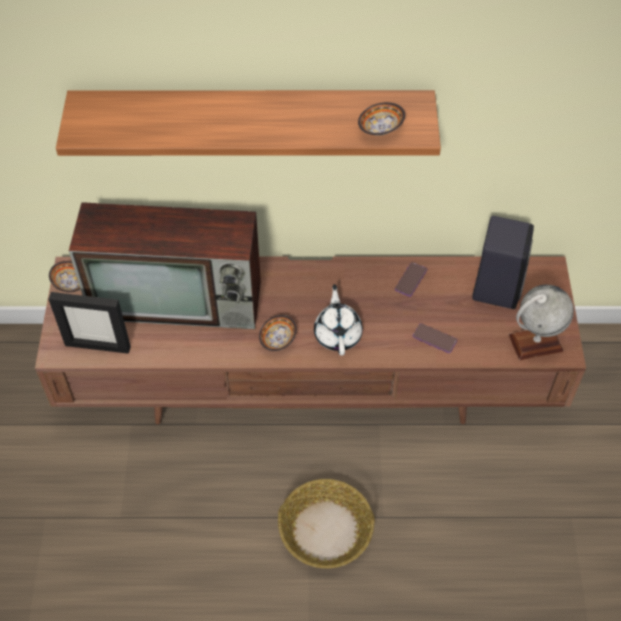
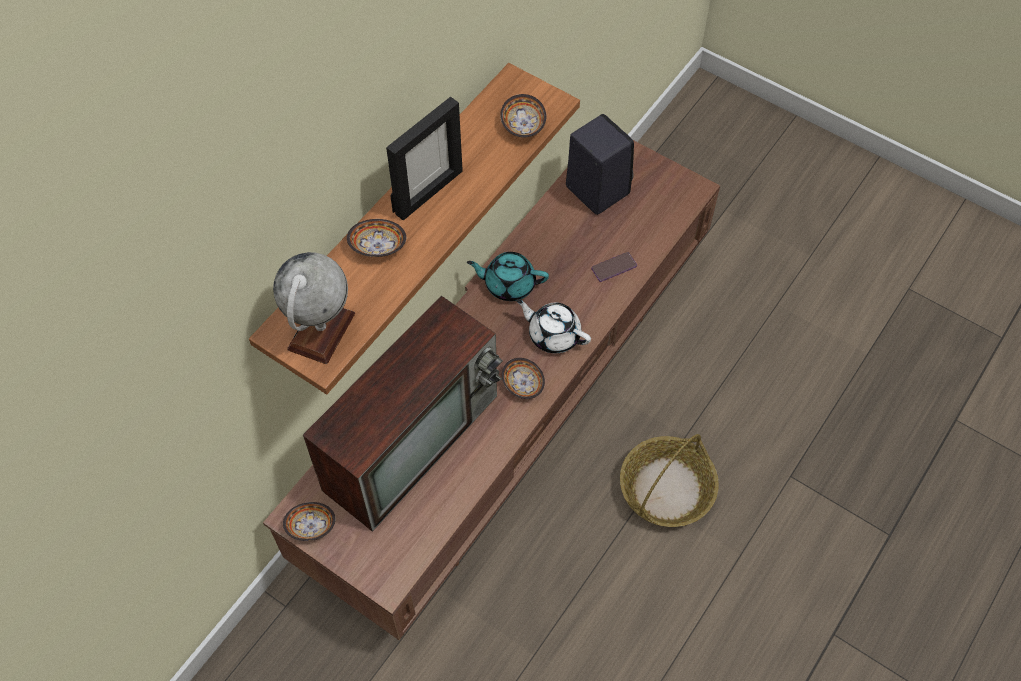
camera: 55 degrees left, 5 degrees up
(98, 345) = (409, 540): picture frame -> picture frame (428, 191)
(196, 111) = (378, 247): none -> bowl
(358, 281) = (508, 284): none -> turquoise teapot
(411, 280) = (539, 245): phone -> none
(535, 343) = (672, 202): globe -> globe (321, 331)

